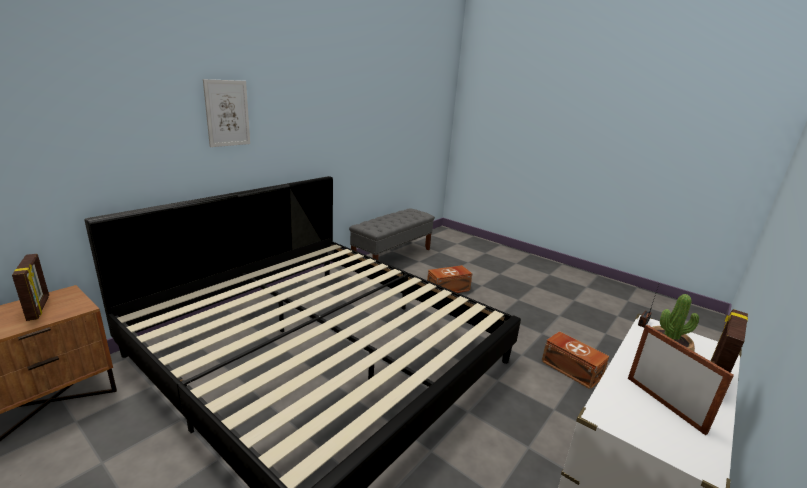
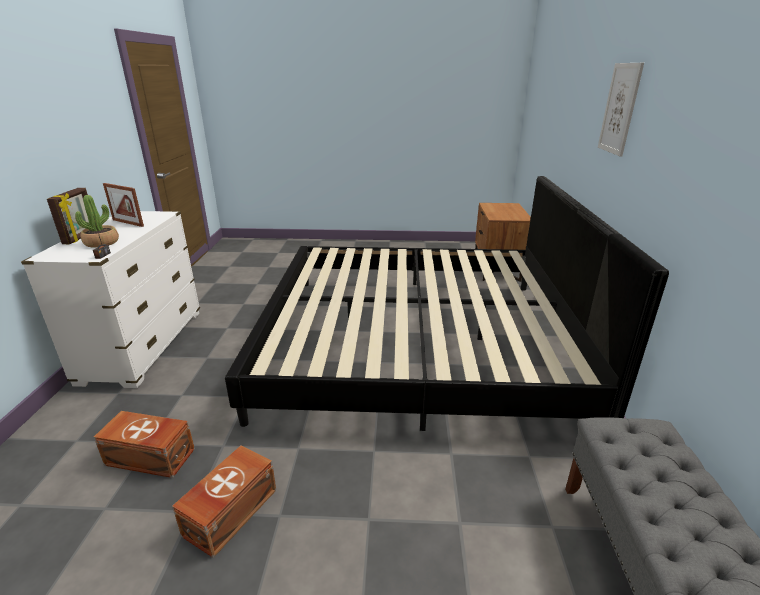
camera: 145 degrees right, 5 degrees up
(39, 308) = (507, 213): picture frame -> none
(449, 289) = (412, 539): brown storage box -> brown storage box (229, 512)

